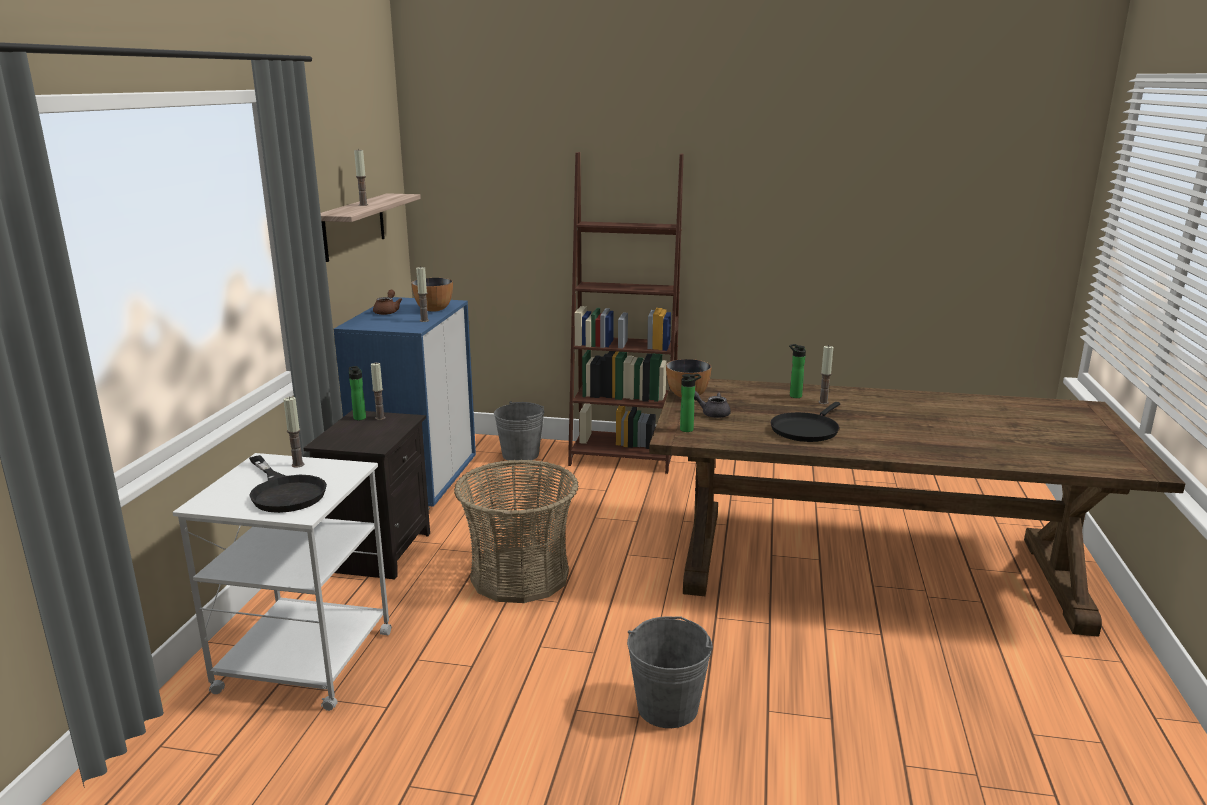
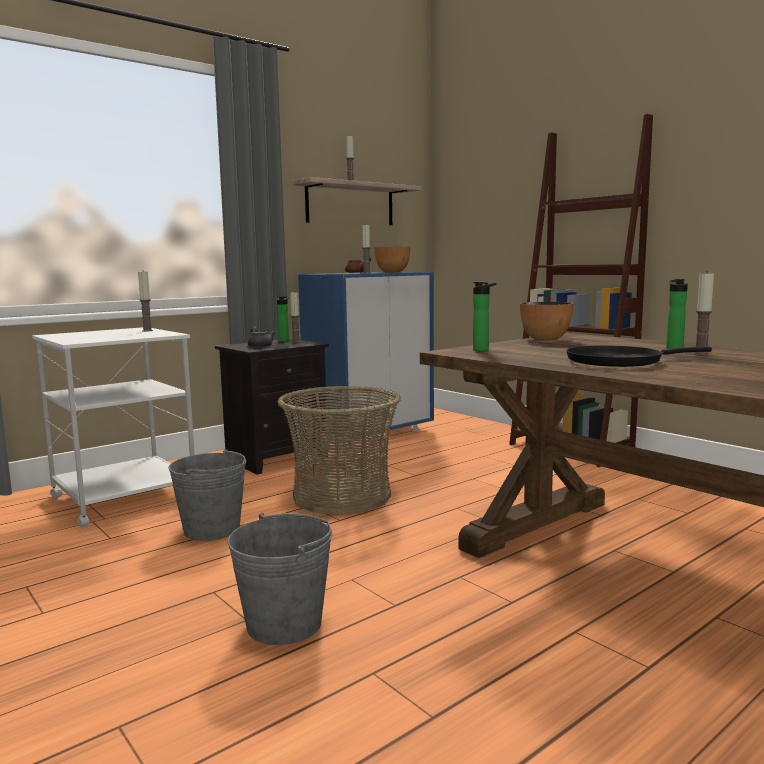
camera: 40 degrees right, 10 degrees down
(284, 492) = (101, 336): black frying pan -> none
(520, 455) = (480, 431): grey bucket -> grey bucket (212, 529)
(712, 413) = (538, 347): grey teapot -> grey teapot (259, 346)

